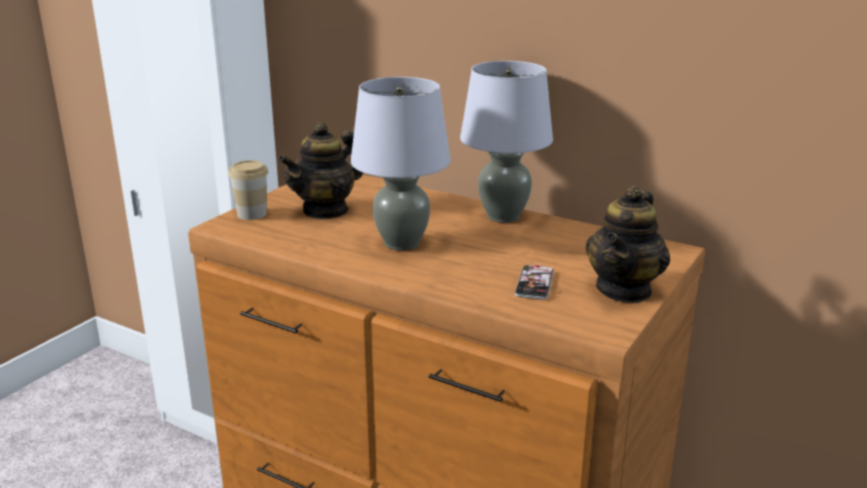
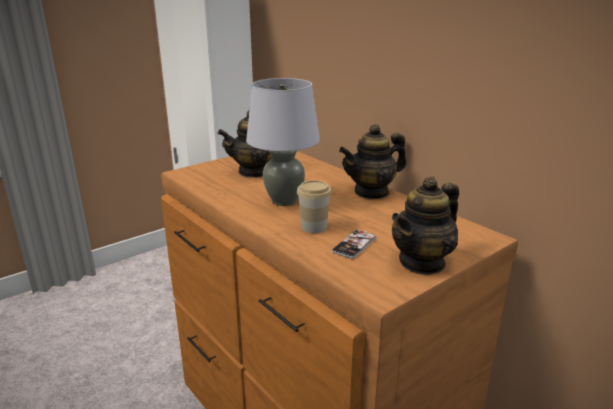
camera: 20 degrees right, 0 degrees up
(252, 214) = (207, 168): cup -> cup (313, 227)
(503, 216) = (372, 192): grey table lamp -> teapot

